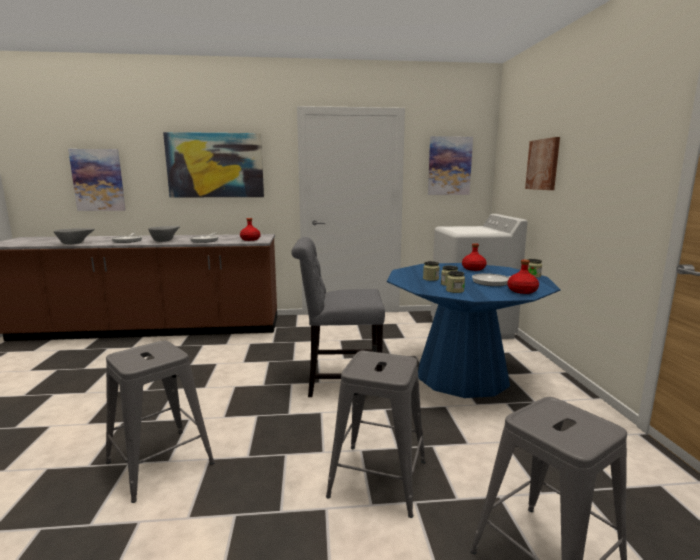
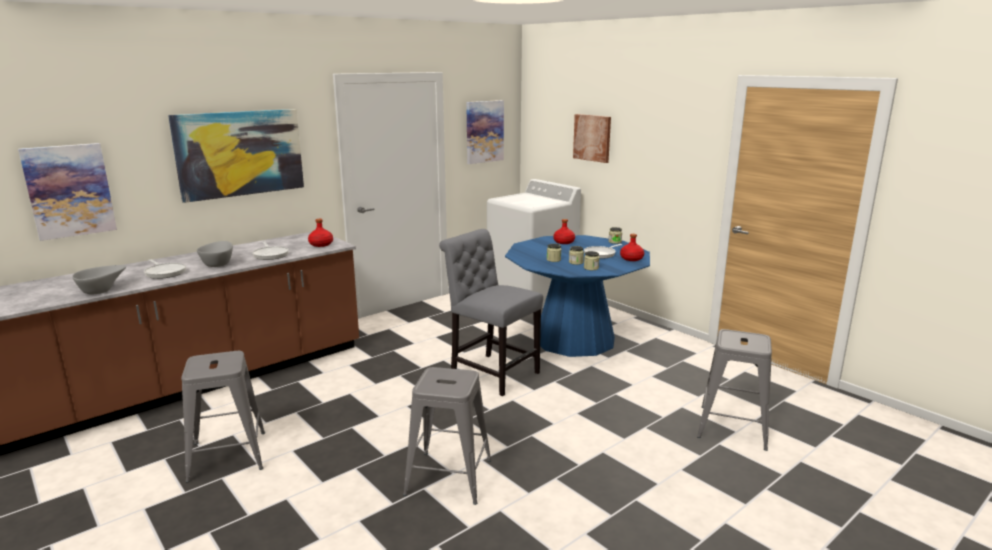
camera: 35 degrees left, 5 degrees up
(339, 382) = (491, 373): grey chair -> grey chair turned 75 degrees clockwise
(378, 478) = (609, 424): grey stool -> grey stool (227, 456)

